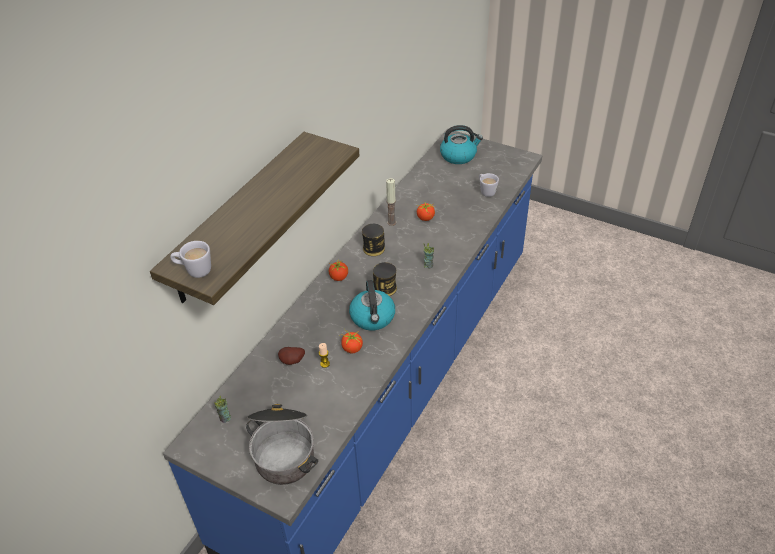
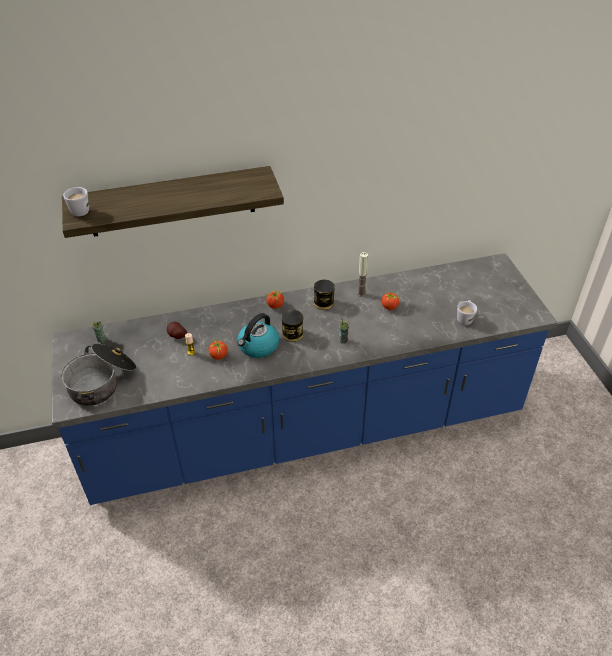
camera: 45 degrees right, 0 degrees up
(459, 155) = (483, 279): kettle -> none

